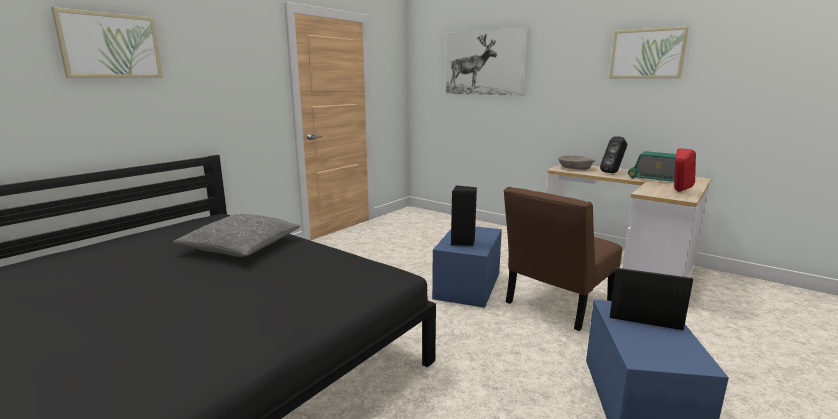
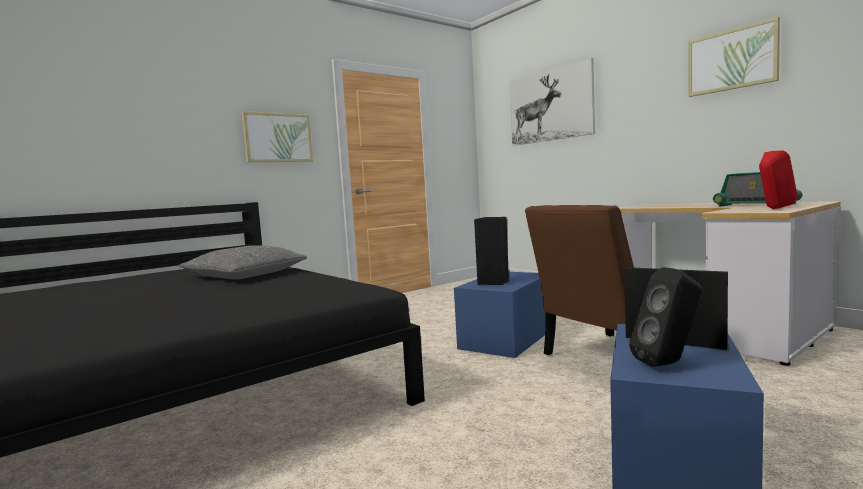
camera: 15 degrees right, 10 degrees down
(110, 46) = (160, 98): picture -> picture (278, 137)
(575, 168) = (652, 206): beige bowl -> none
(613, 173) = (699, 205): black speaker -> black speaker (668, 363)

